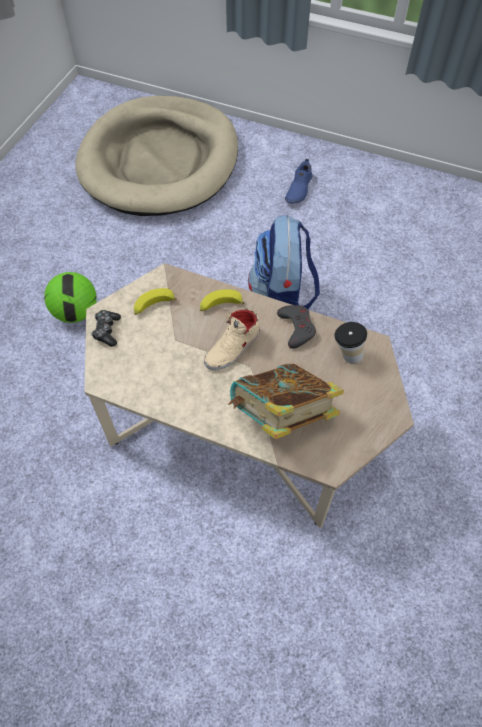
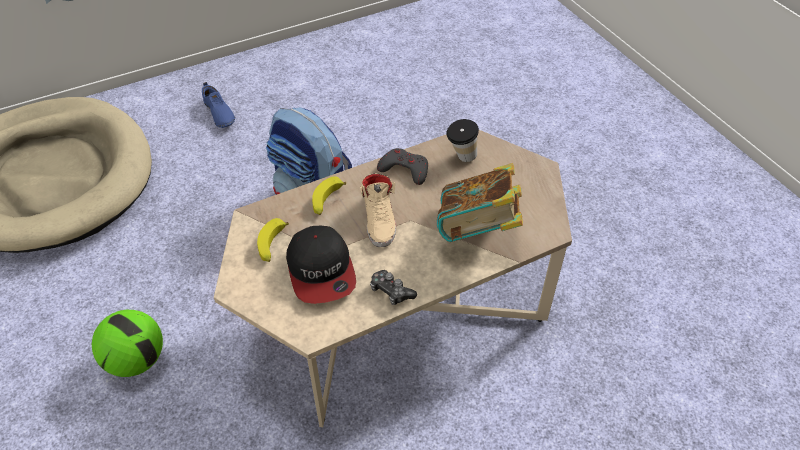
camera: 50 degrees left, 10 degrees down
(107, 331) = (259, 296): game controller -> game controller (391, 291)
(157, 348) = (321, 271): none -> cap

